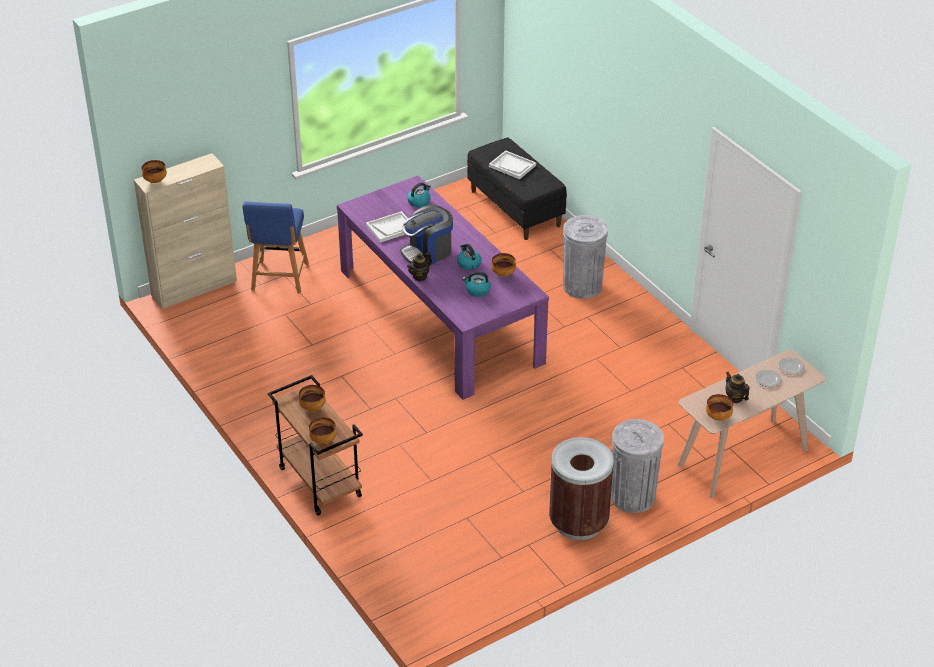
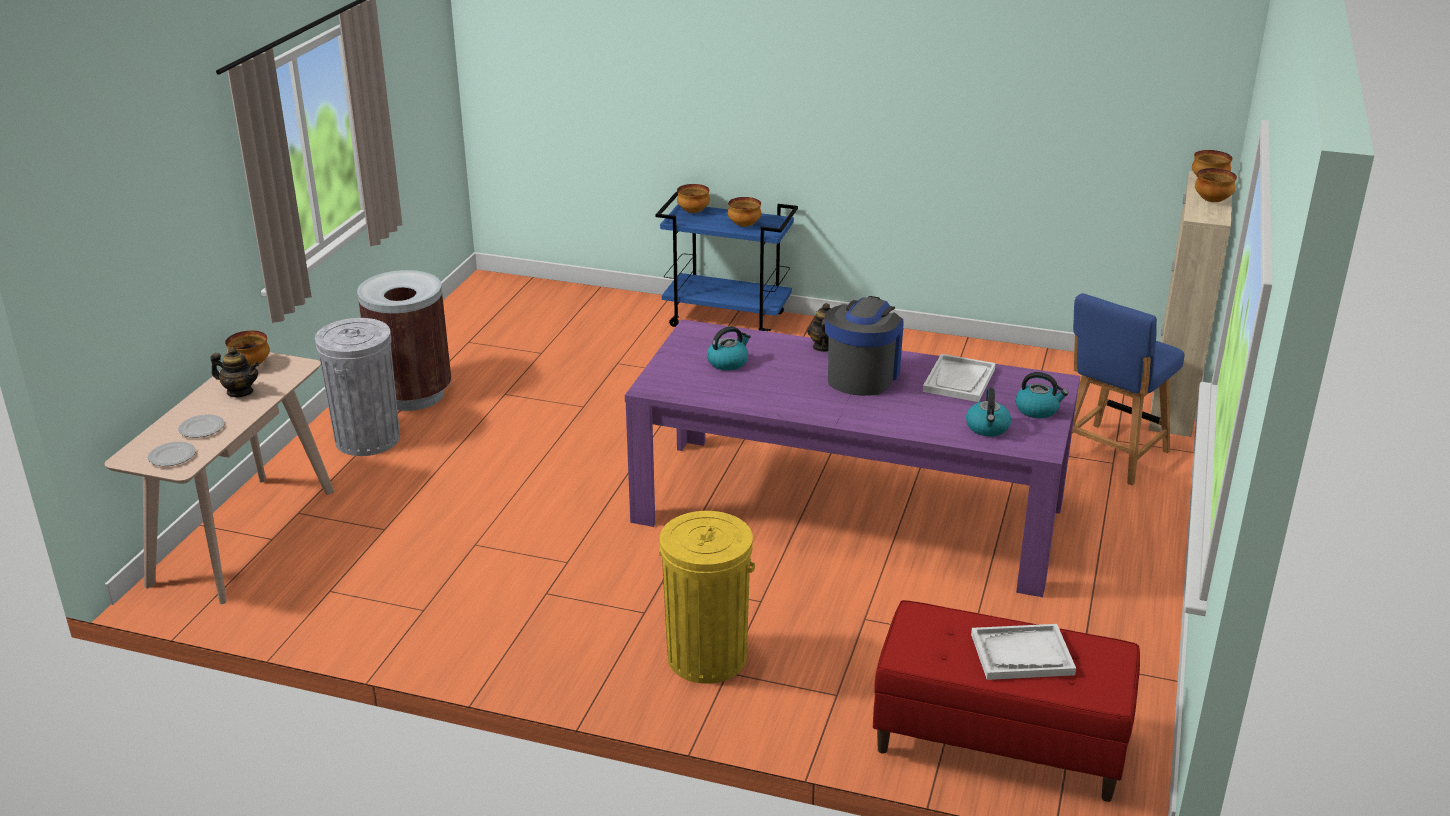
camera: 140 degrees right, 10 degrees down
(279, 279) = (1110, 456): blue chair -> blue chair turned 105 degrees counterclockwise
(319, 482) = (728, 319): brown cart -> blue cart
(468, 264) = (787, 385): kettle -> kettle (1037, 410)
(503, 274) = (723, 393): bowl -> bowl (1212, 201)
(516, 208) = (998, 743): black bench -> red bench
(582, 286) = (707, 657): grey trash can -> yellow trash can

